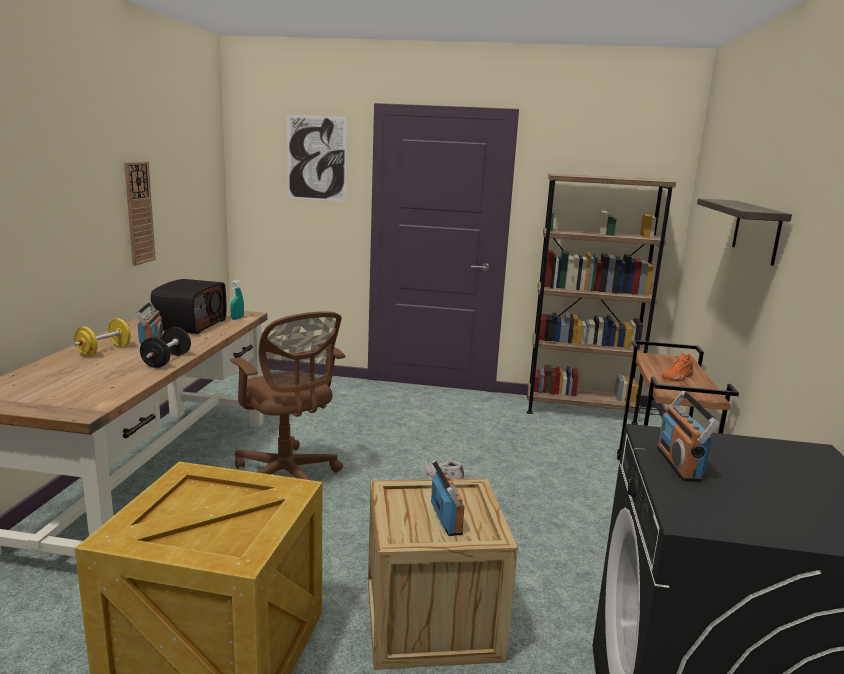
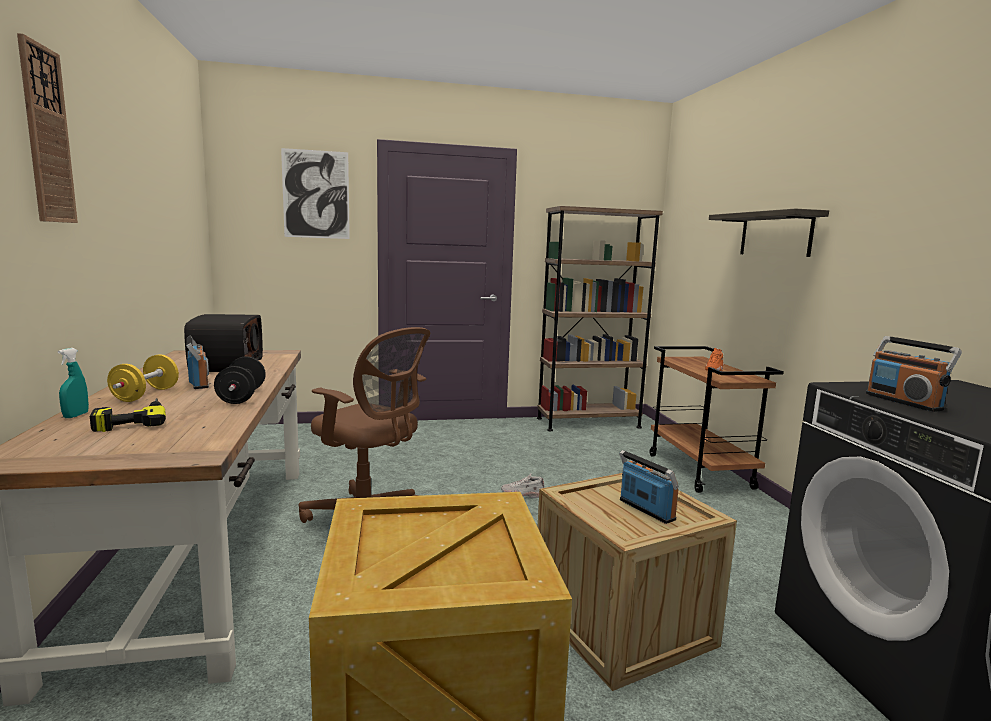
camera: 20 degrees left, 5 degrees down
(73, 373) = (131, 419): none -> power drill
(139, 213) = (145, 239): wall clock -> wall clock (46, 135)
(237, 318) = (274, 356): turquoise spray bottle -> turquoise spray bottle (76, 415)

